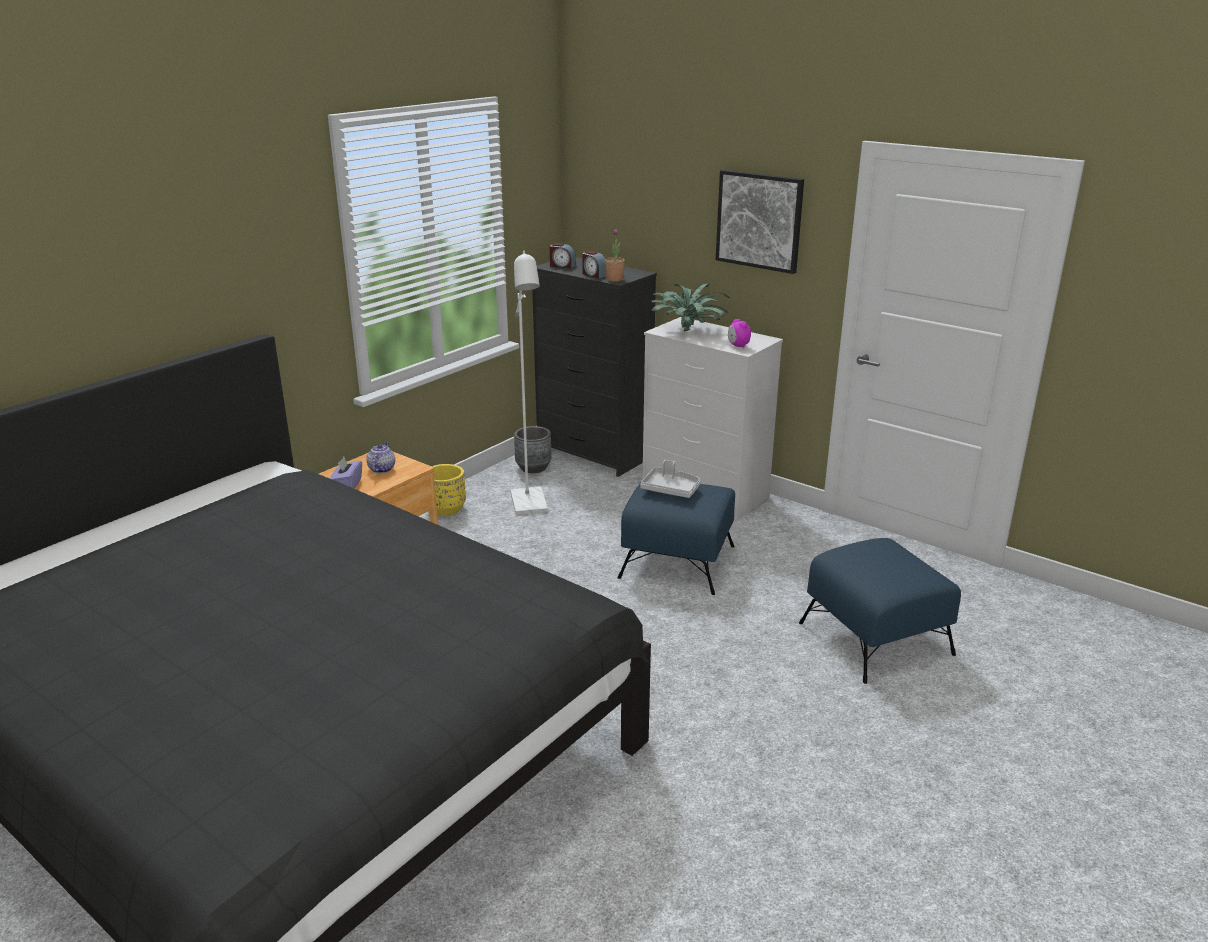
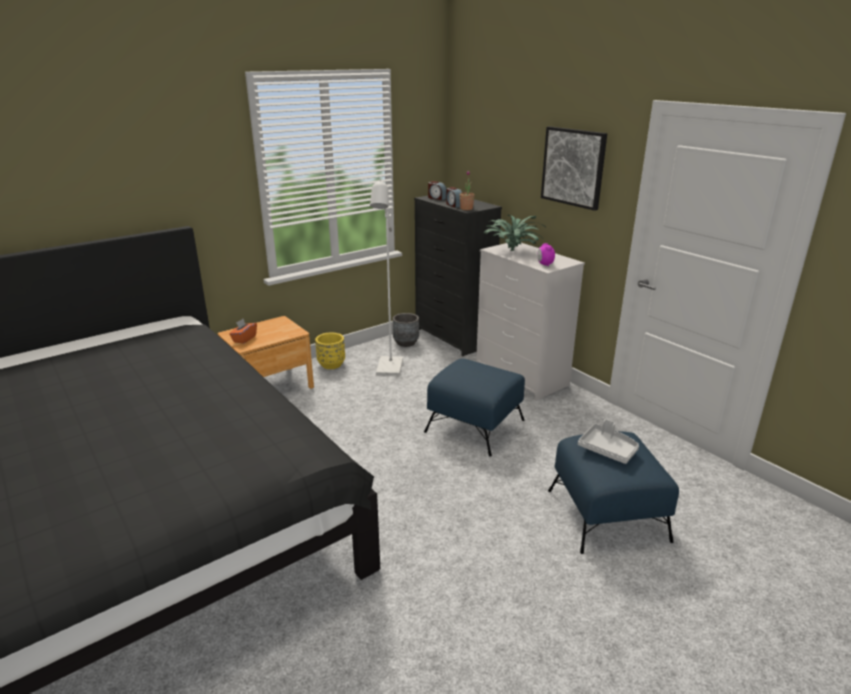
camera: 15 degrees right, 0 degrees up
(347, 485) = (244, 339): purple tissue box -> orange tissue box
(381, 469) = (274, 330): teapot -> none
(671, 489) = (471, 370): grey tray -> grey tray (608, 449)

